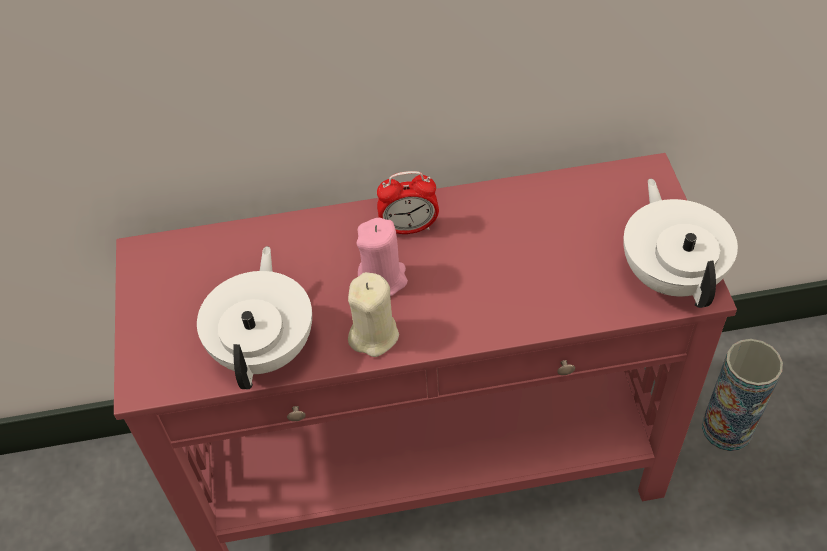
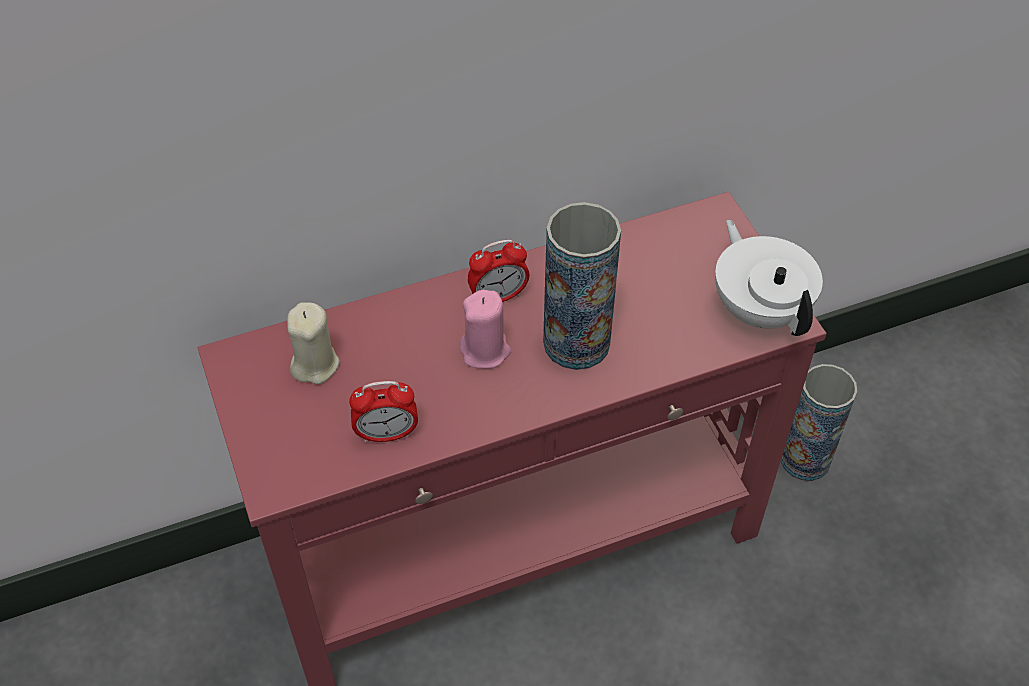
camera: 15 degrees left, 0 degrees up
(265, 348) = (386, 434): white teapot -> alarm clock
(374, 335) = (491, 406): beige candle -> beige candle (315, 364)
(474, 284) = (576, 343): none -> vase

